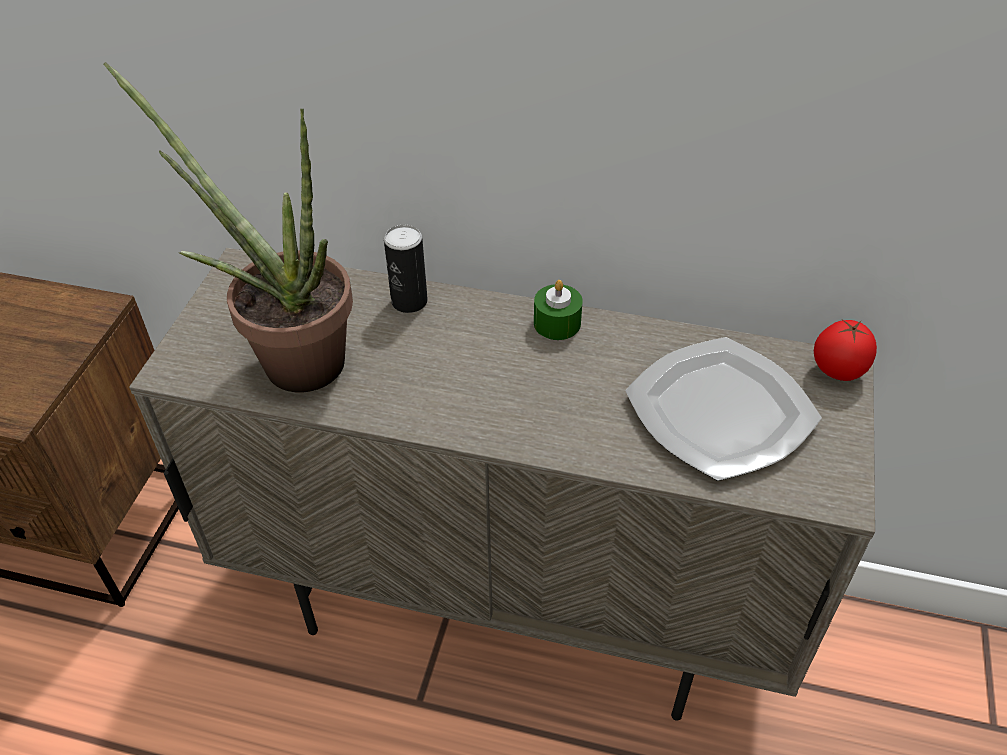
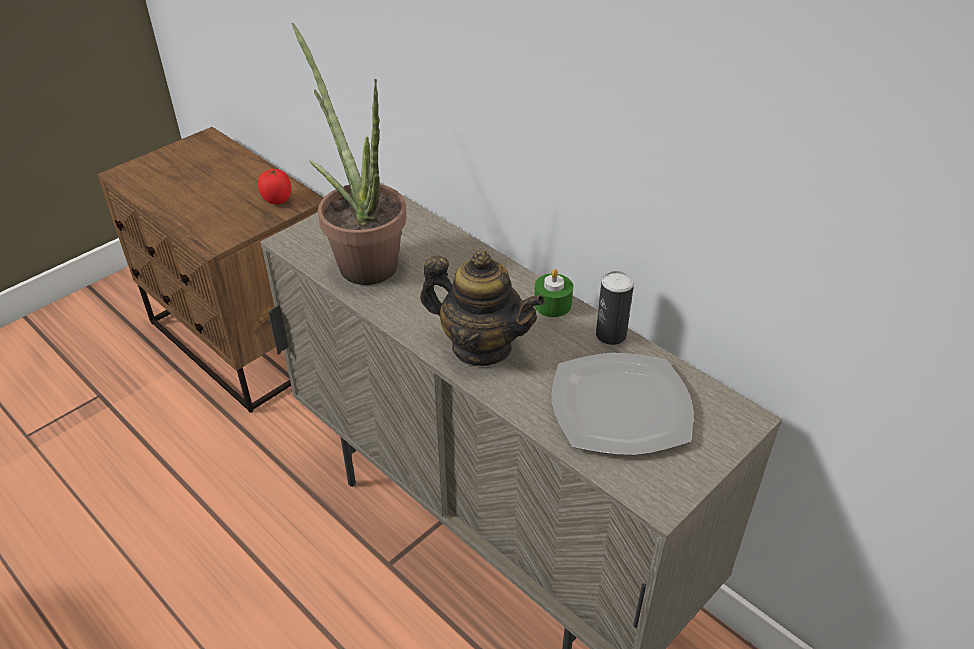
camera: 30 degrees right, 5 degrees down
(409, 301) = (464, 254): can -> can (611, 335)
(521, 407) = (481, 347): none -> teapot
(837, 371) = (739, 418): tomato -> tomato (277, 200)

